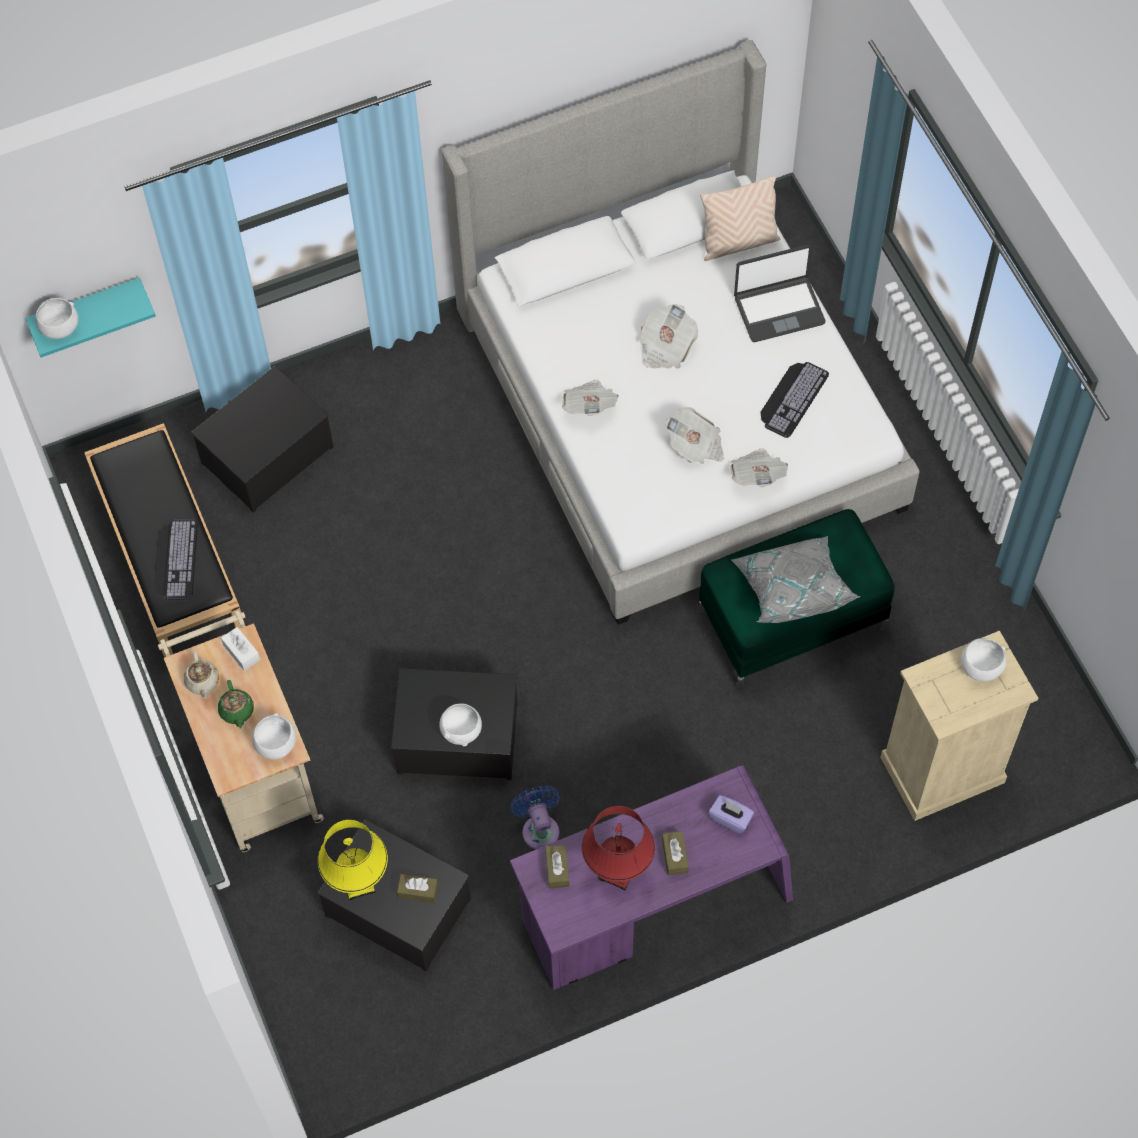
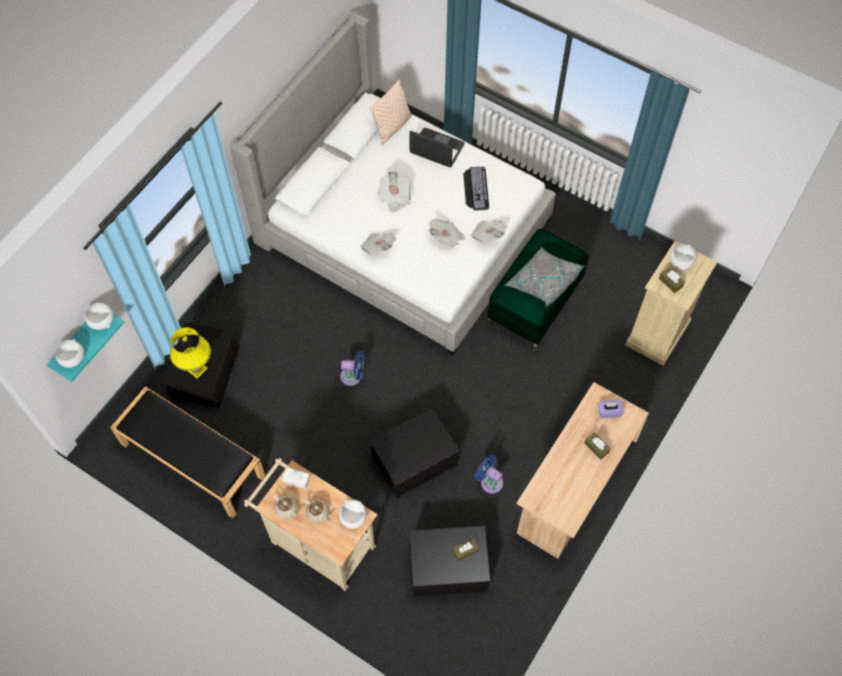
camera: 35 degrees left, 0 degrees up
(175, 559) = (206, 455): keyboard -> none
(237, 711) = (318, 513): green teapot -> beige teapot
(359, 883) = (431, 567): yellow table lamp -> yellow table lamp (197, 370)
(459, 574) = (353, 376): none -> blue fan
(462, 731) = (426, 453): white bowl -> white bowl (102, 321)
(557, 869) = (544, 491): brown tissue box -> brown tissue box (670, 282)
(617, 873) = (575, 474): red table lamp -> none
(654, 907) = (574, 485): purple desk -> beige desk
(778, 309) = (436, 149): laptop -> laptop turned 105 degrees counterclockwise

